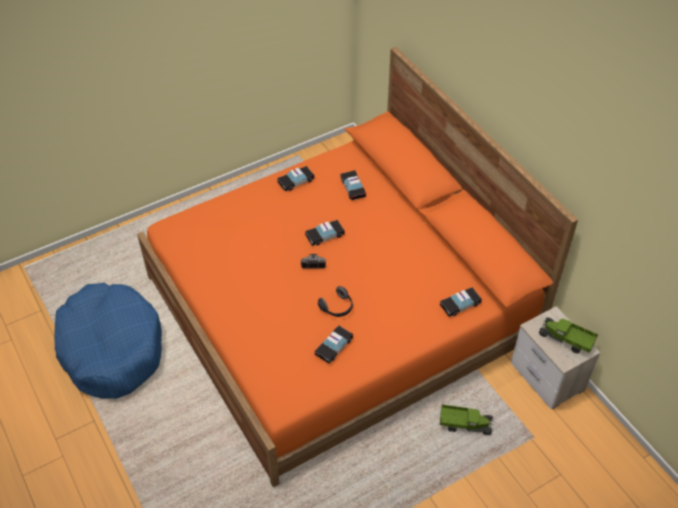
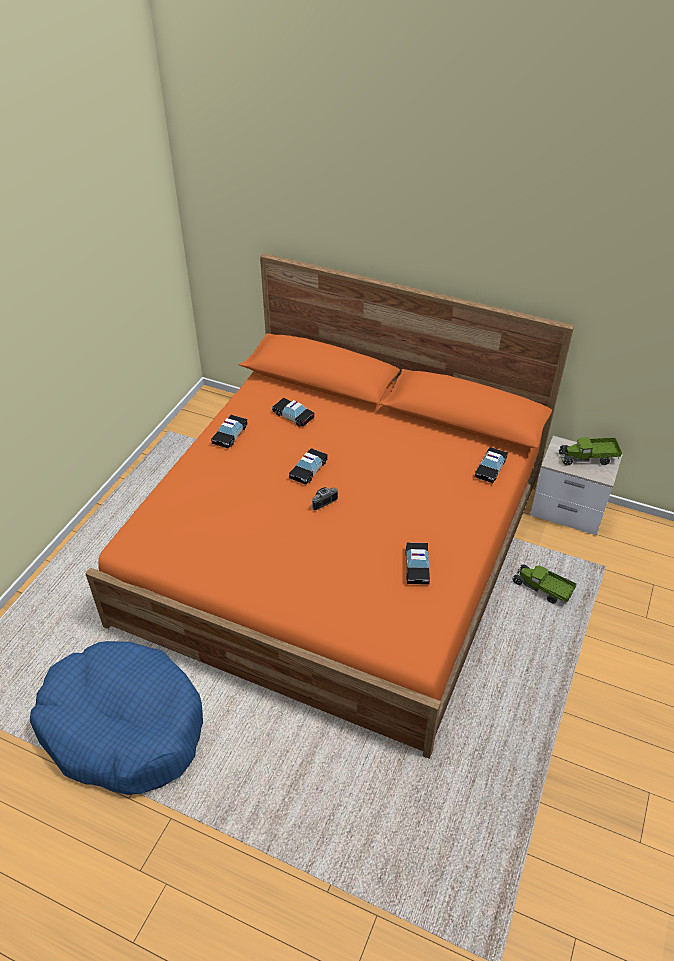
camera: 35 degrees left, 5 degrees down
(337, 308) = (384, 529): headphones -> none
(464, 424) = (542, 589): toy truck -> toy truck turned 120 degrees counterclockwise

